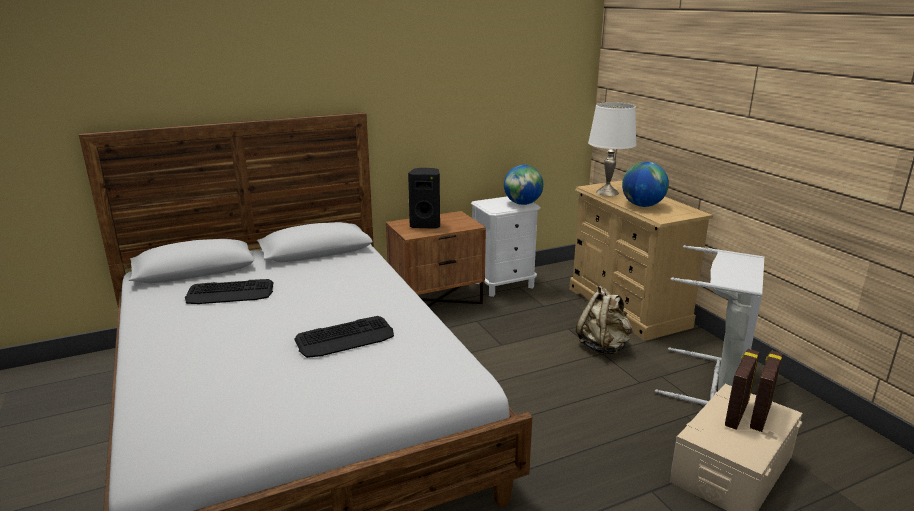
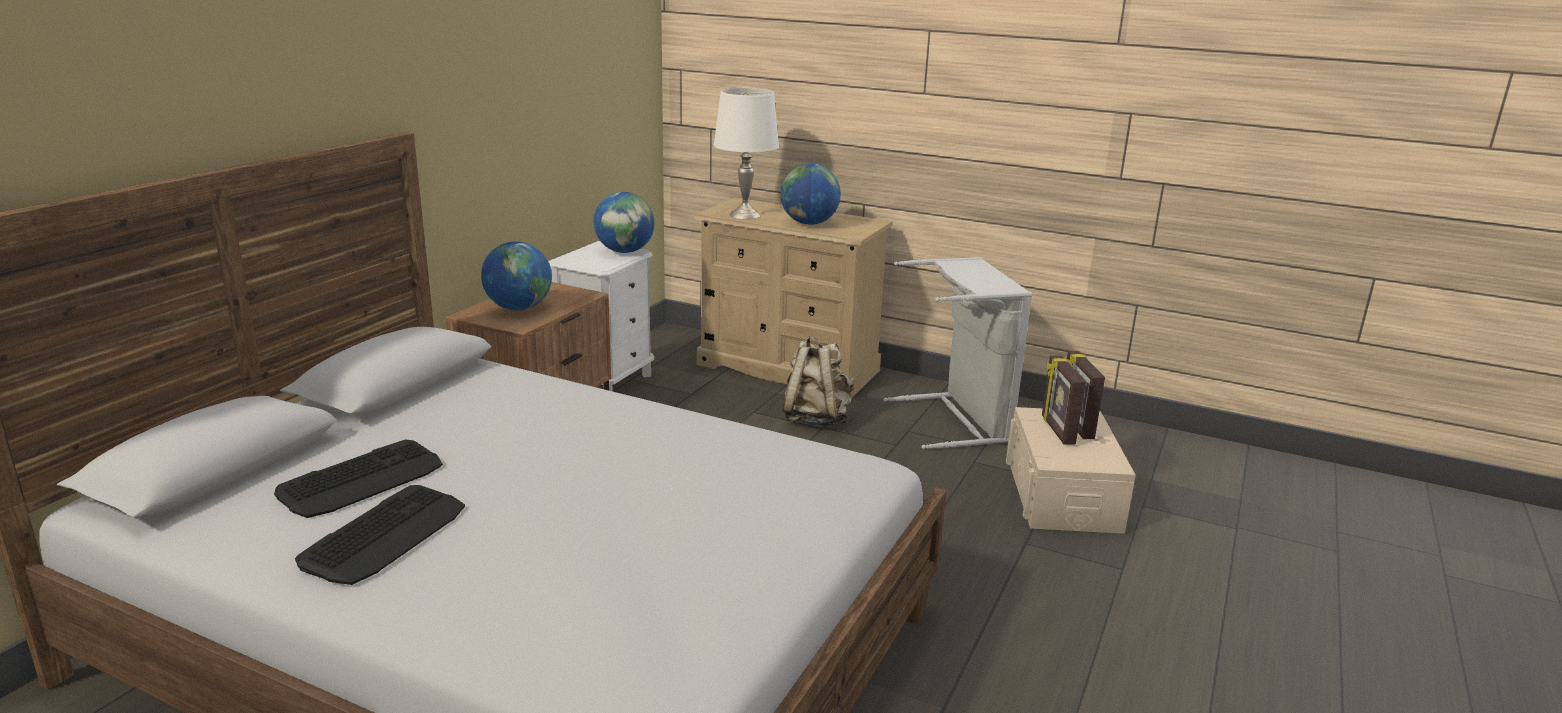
camera: 40 degrees left, 0 degrees up
(345, 338) = (656, 476): keyboard -> keyboard (385, 535)
(426, 225) = (518, 308): black speaker -> globe

